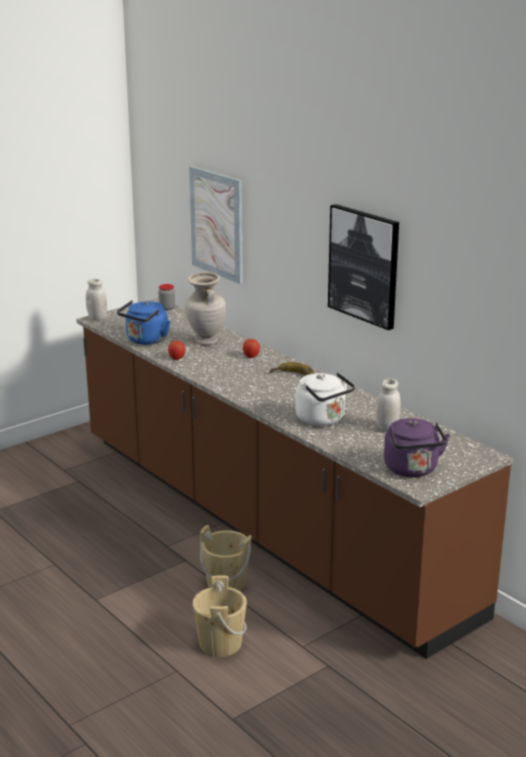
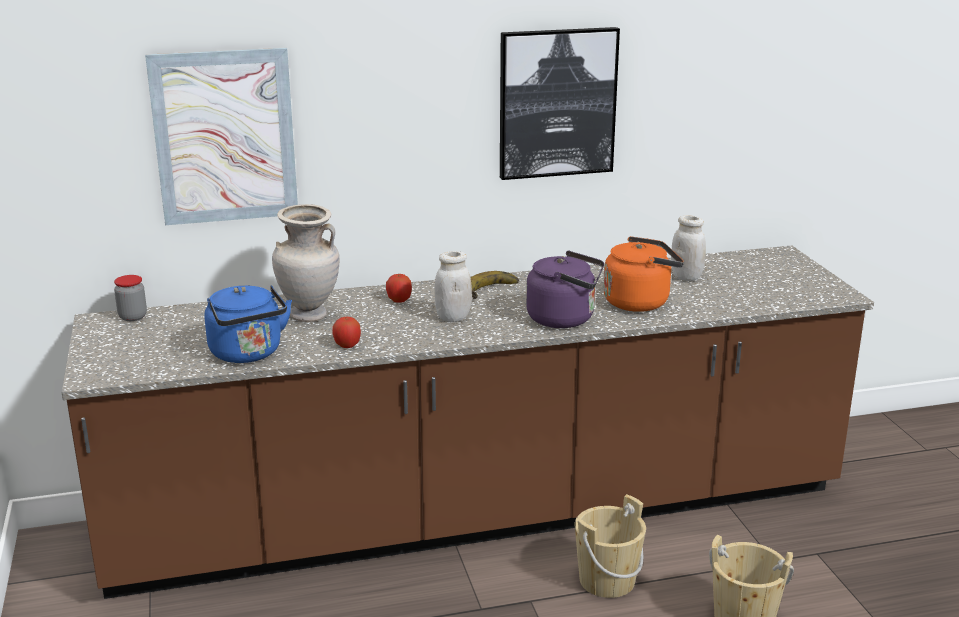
camera: 65 degrees left, 0 degrees up
(97, 318) = (90, 374): white jar -> white jar (453, 317)
(323, 420) = (640, 302): white kettle -> orange kettle
(412, 470) = (800, 289): purple kettle -> purple kettle (565, 319)

